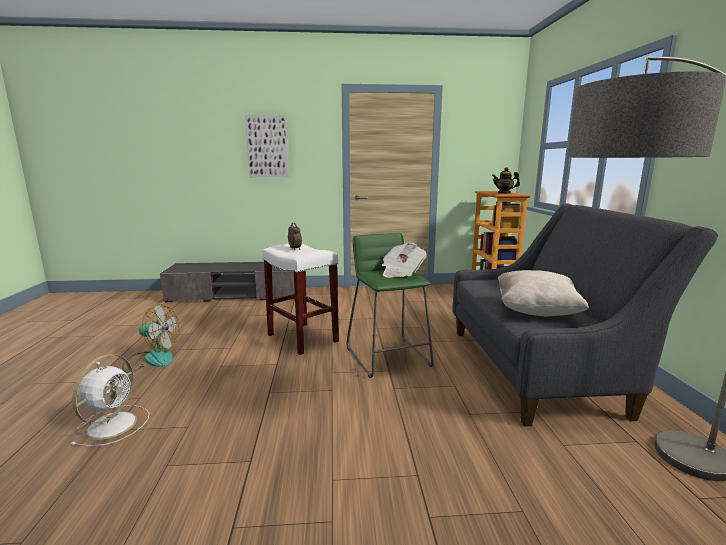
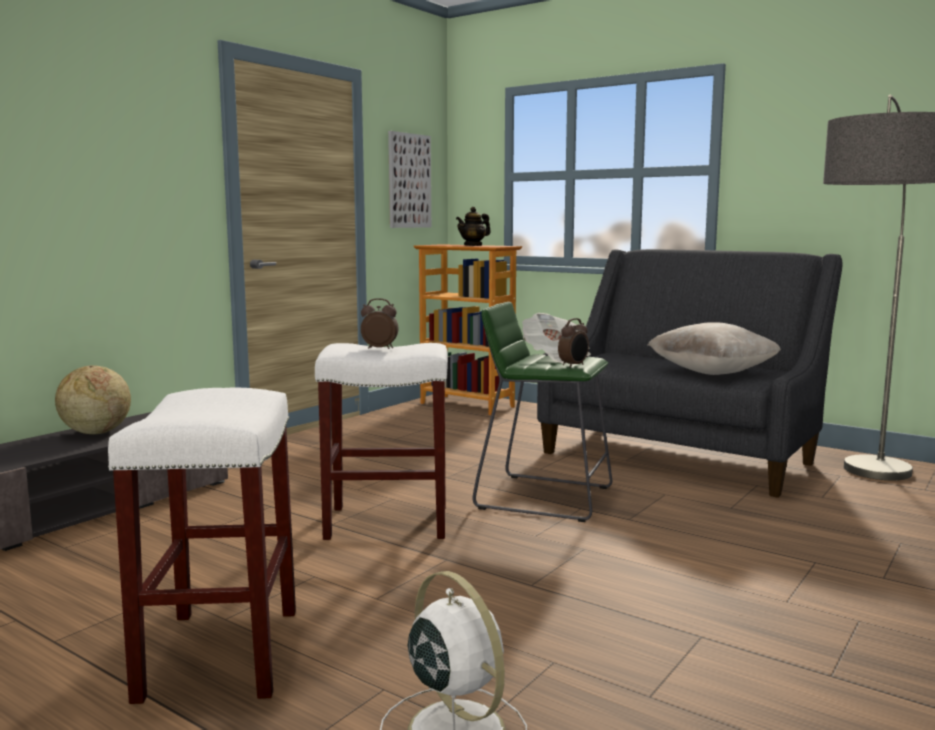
camera: 50 degrees left, 5 degrees down
(151, 359) = (220, 652): fan -> white stool
(257, 265) = (95, 433): none -> globe
(267, 147) = (83, 155): picture -> picture (409, 181)
(383, 280) = (574, 365): none -> alarm clock

